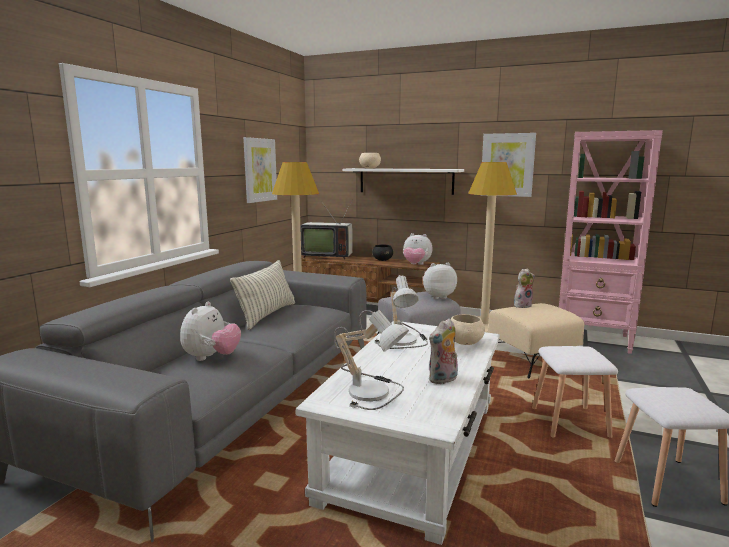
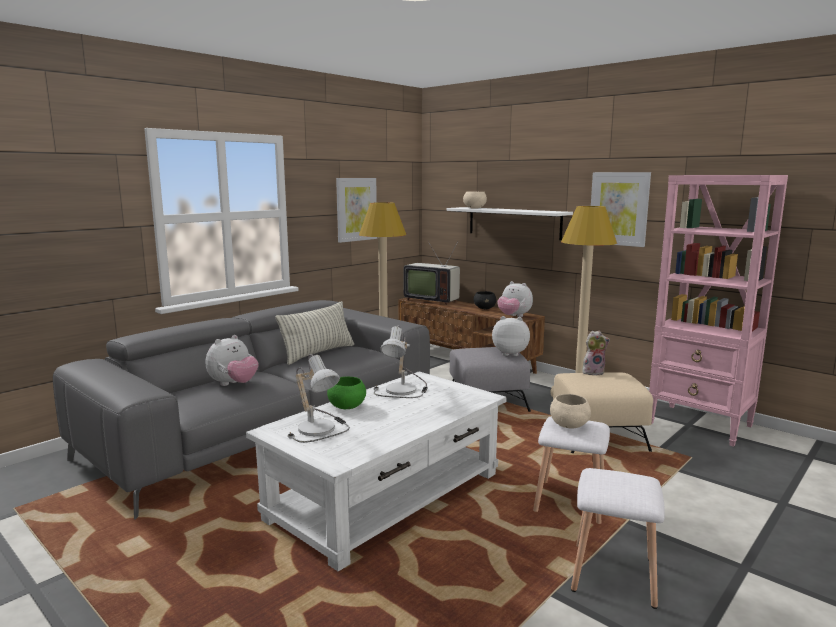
camera: 20 degrees right, 0 degrees up
(371, 364) = (346, 407): none -> green bowl
(443, 380) = (392, 429): plush toy -> none
(464, 343) = (458, 400): beige bowl -> beige bowl (568, 425)

